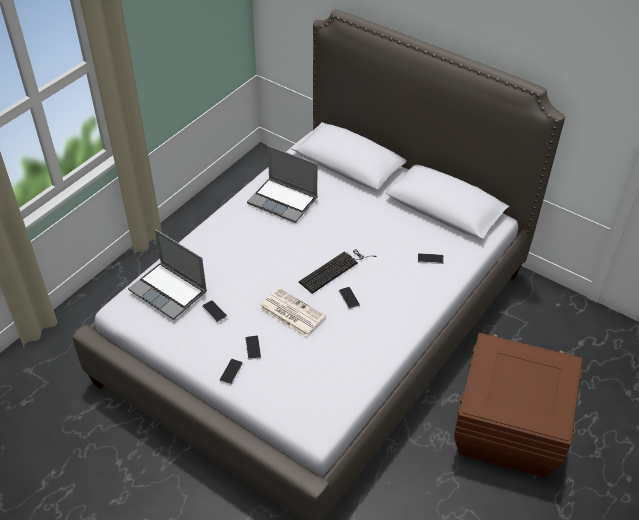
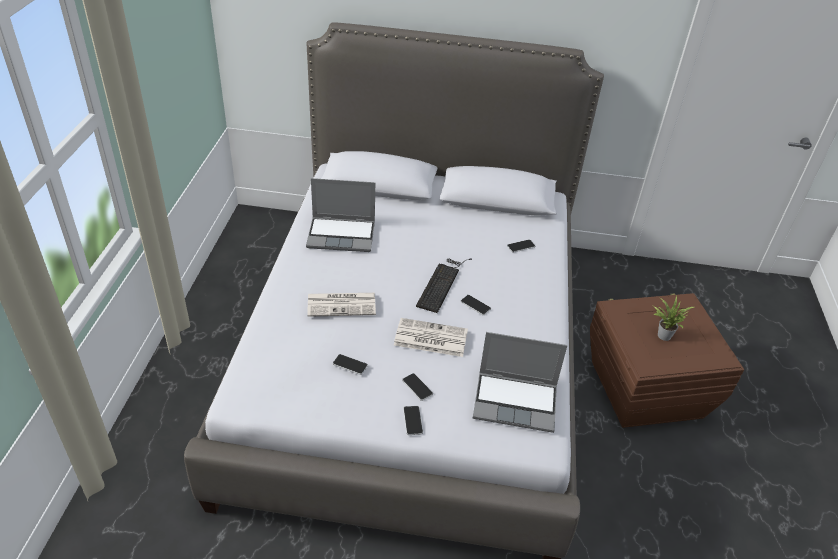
camera: 30 degrees left, 5 degrees down
(169, 291) = (284, 361): laptop -> laptop (516, 402)
(242, 261) = (342, 304): none -> newspaper
(516, 384) = (663, 334): none -> potted plant

